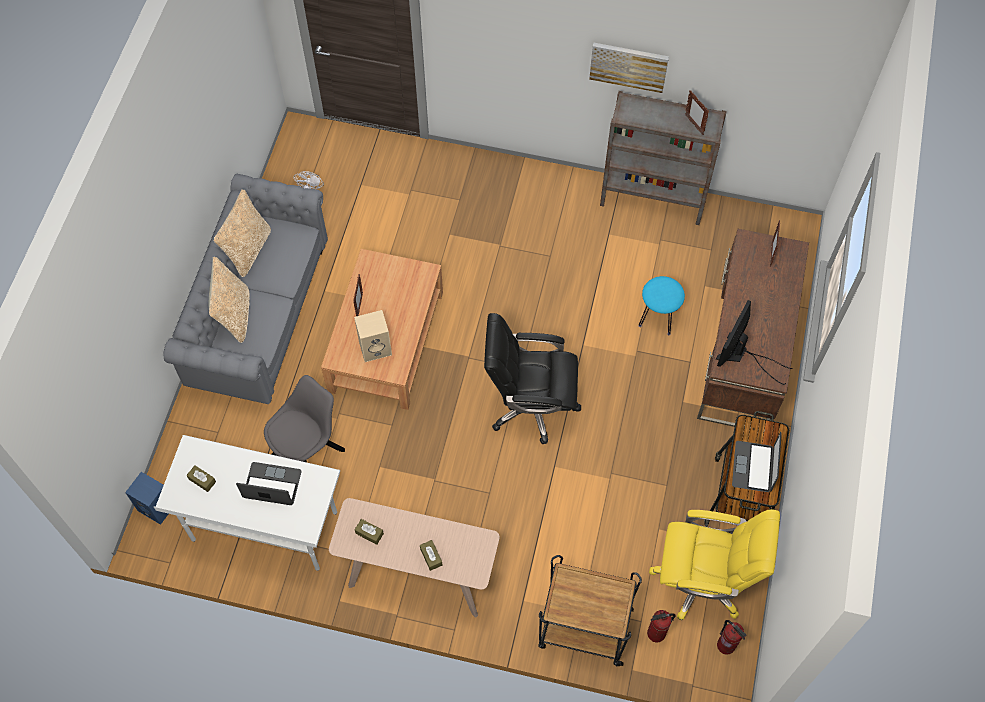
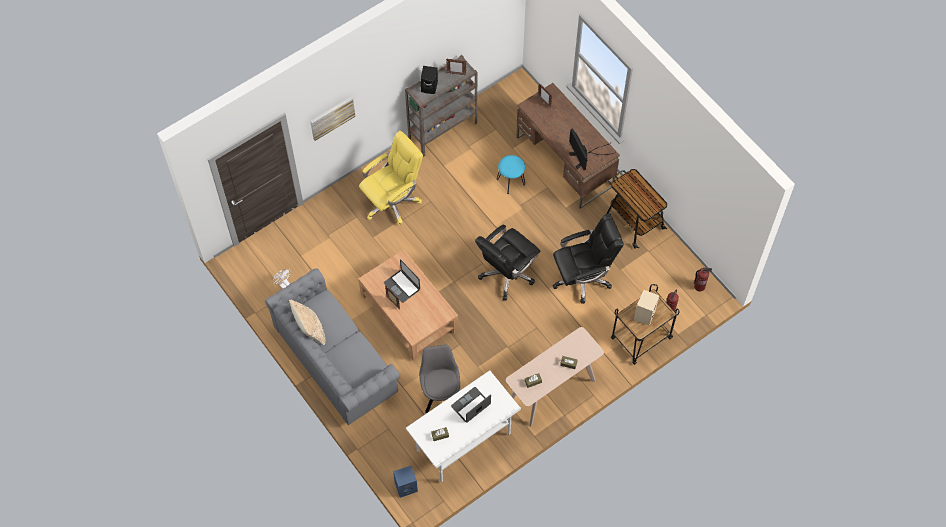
camera: 50 degrees left, 0 degrees up
(235, 315) = (345, 363): beige pillow -> none
(376, 347) = (424, 312): beige speaker -> beige speaker (644, 314)
(604, 495) = (582, 279): none -> black office chair
(628, 66) = (406, 72): picture -> picture (332, 117)
(648, 112) = (430, 86): none -> black speaker
(701, 581) = (661, 272): yellow office chair -> yellow office chair (392, 202)
(753, 467) = (641, 198): laptop -> laptop (402, 286)

